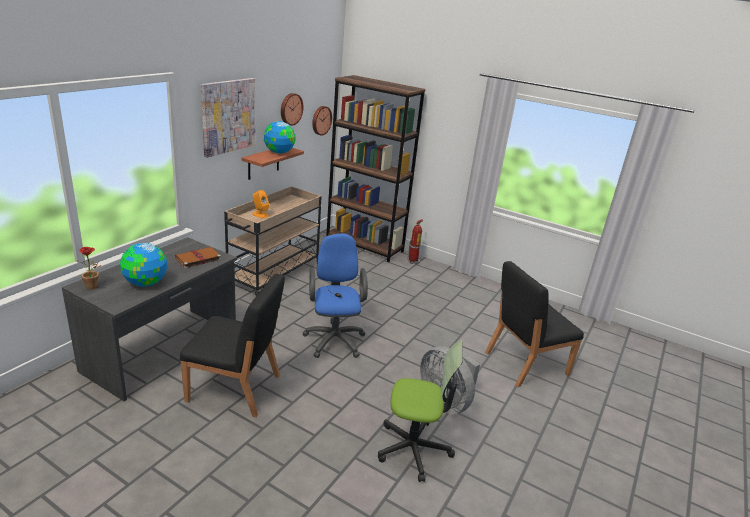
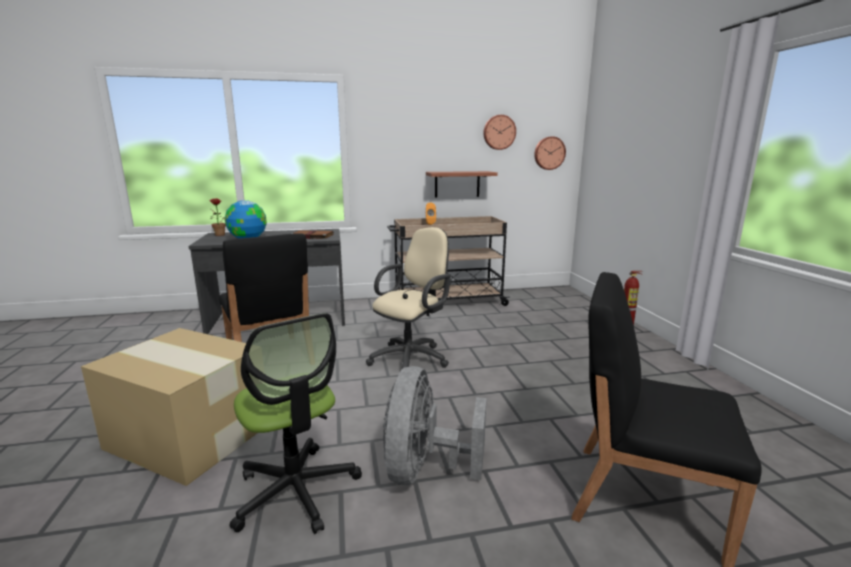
camera: 50 degrees right, 10 degrees down
(228, 116) = (409, 126): picture -> none
(279, 152) = (468, 171): globe -> none
(300, 467) = (189, 434): none -> cardboard box
(334, 338) = (412, 358): blue office chair -> beige office chair
(364, 246) = (581, 305): brown bookcase -> none

